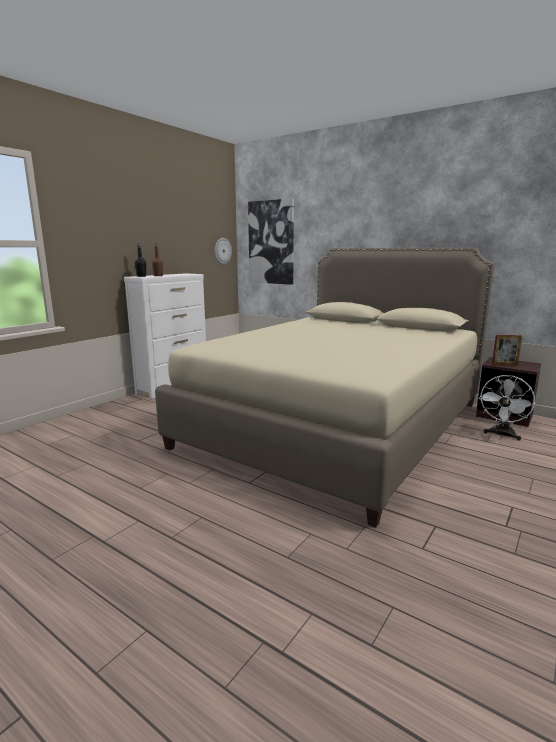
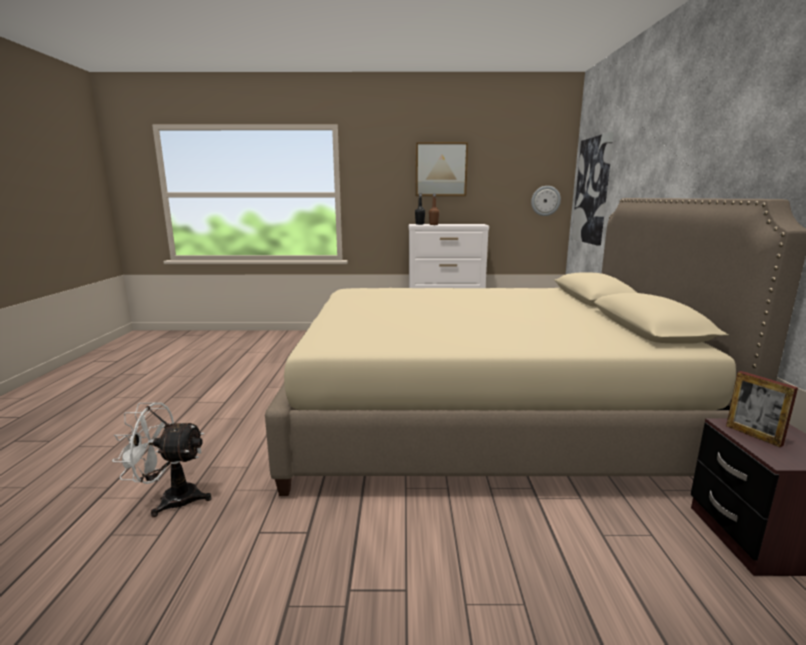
camera: 55 degrees right, 0 degrees up
(146, 218) = (441, 169): none -> picture
(502, 435) = (655, 547): white fan -> white fan (171, 499)

